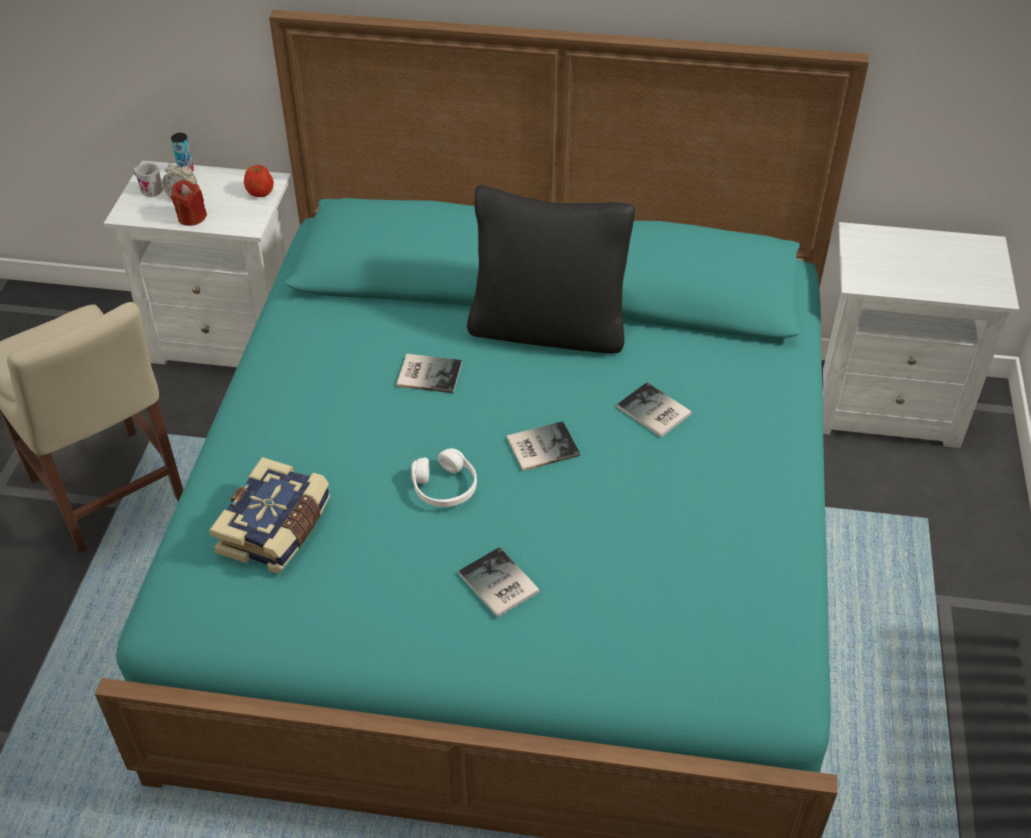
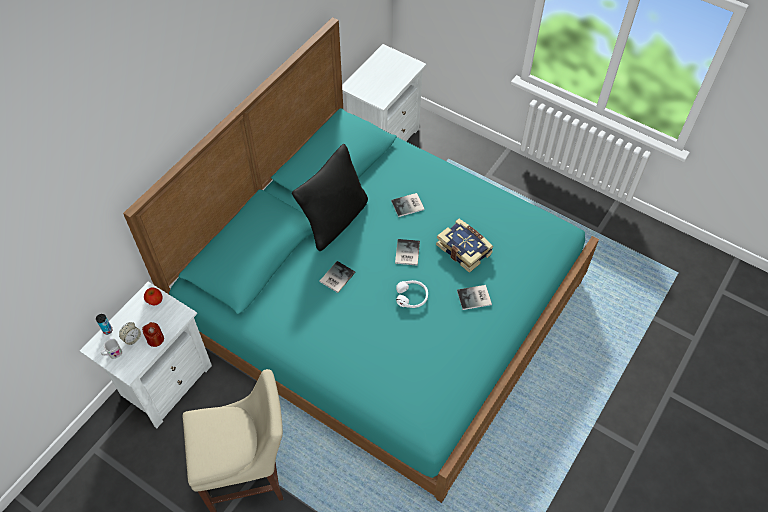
camera: 65 degrees left, 10 degrees up
(277, 529) = (403, 369): book -> book (464, 249)

